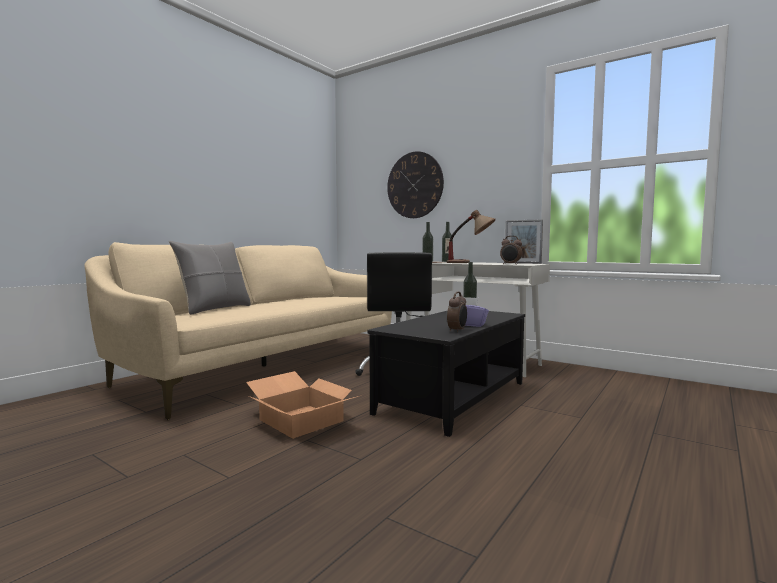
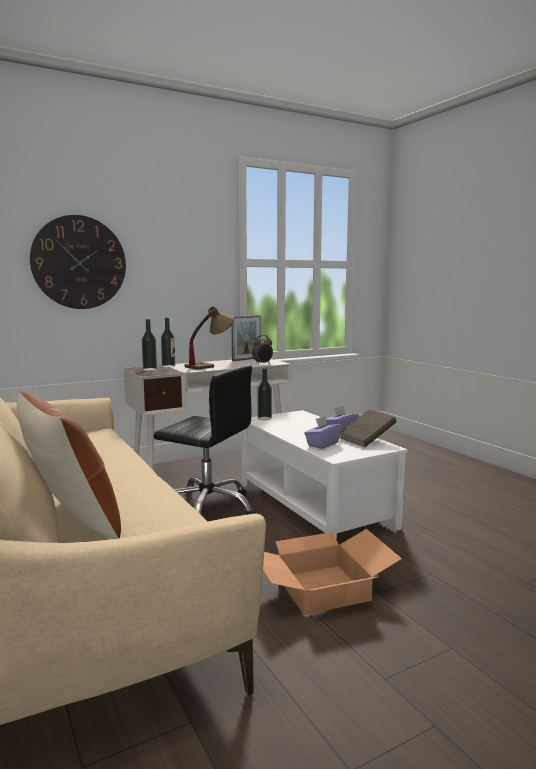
camera: 65 degrees left, 5 degrees up
(214, 309) = (72, 520): grey pillow -> brown pillow
(418, 324) = (322, 444): none -> purple tissue box
(452, 397) = (312, 506): black coffee table -> white coffee table
(457, 331) = (367, 440): alarm clock -> brown book

